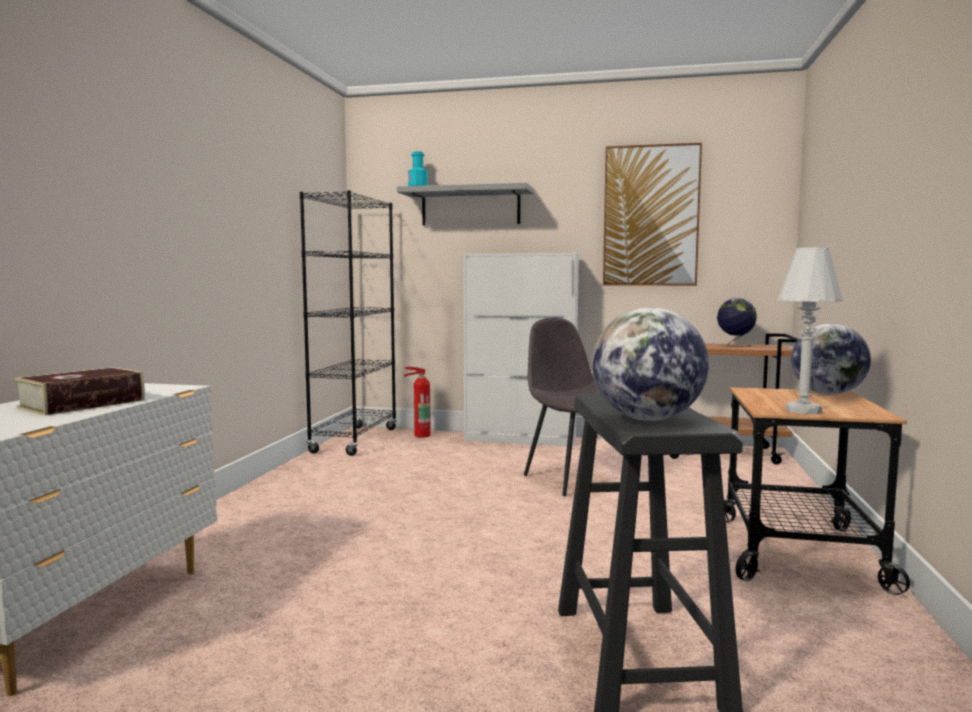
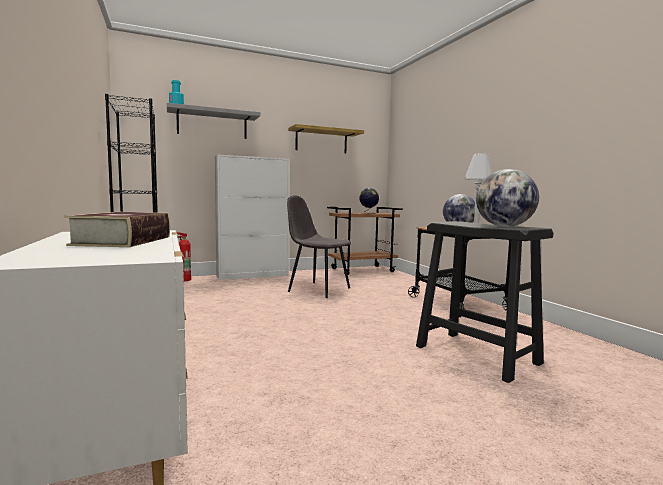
camera: 35 degrees left, 0 degrees up
(651, 216) = (321, 141): picture -> shelf

